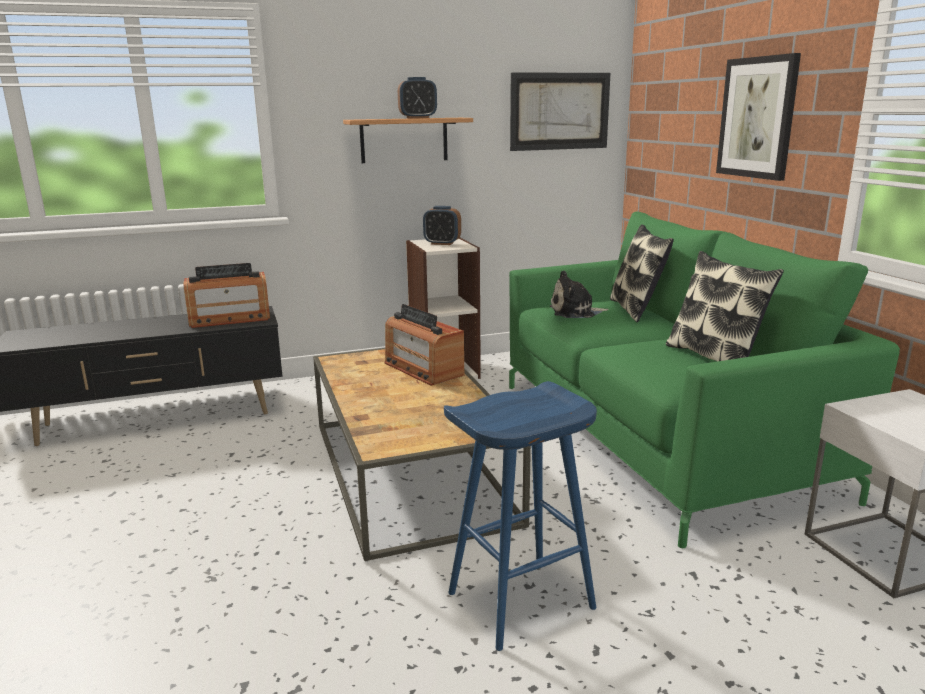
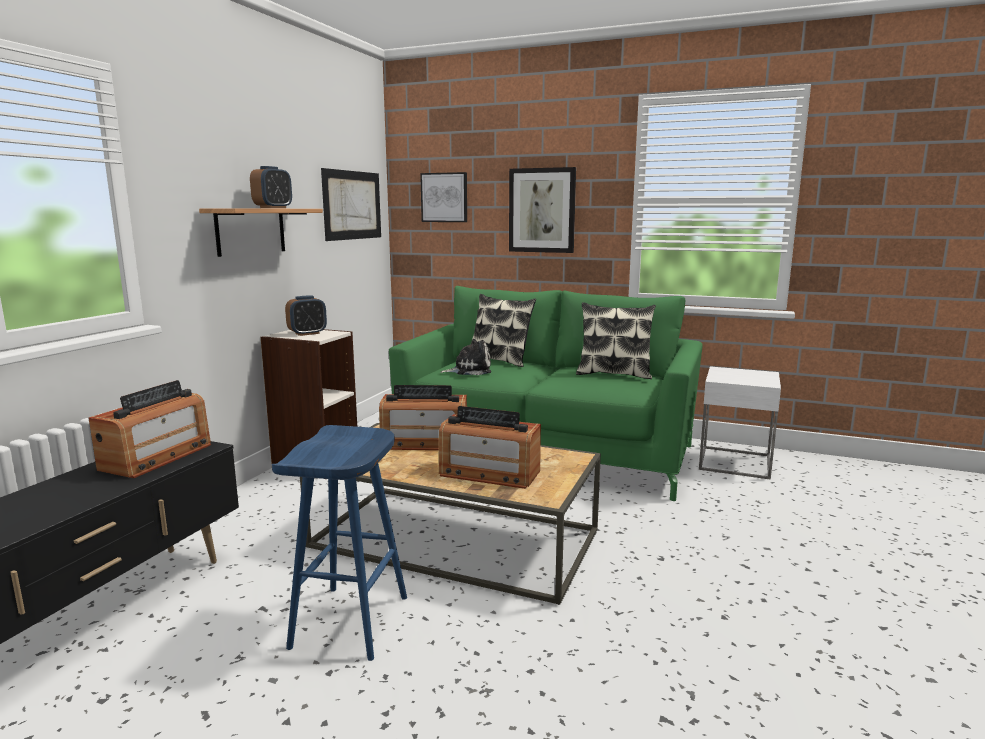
camera: 50 degrees left, 5 degrees down
(396, 411) = (489, 473): none -> radio
(520, 601) = (675, 568): blue stool -> blue stool (351, 622)
(575, 312) = (469, 370): plush toy -> plush toy turned 135 degrees counterclockwise
(671, 100) = (444, 197): none -> picture

